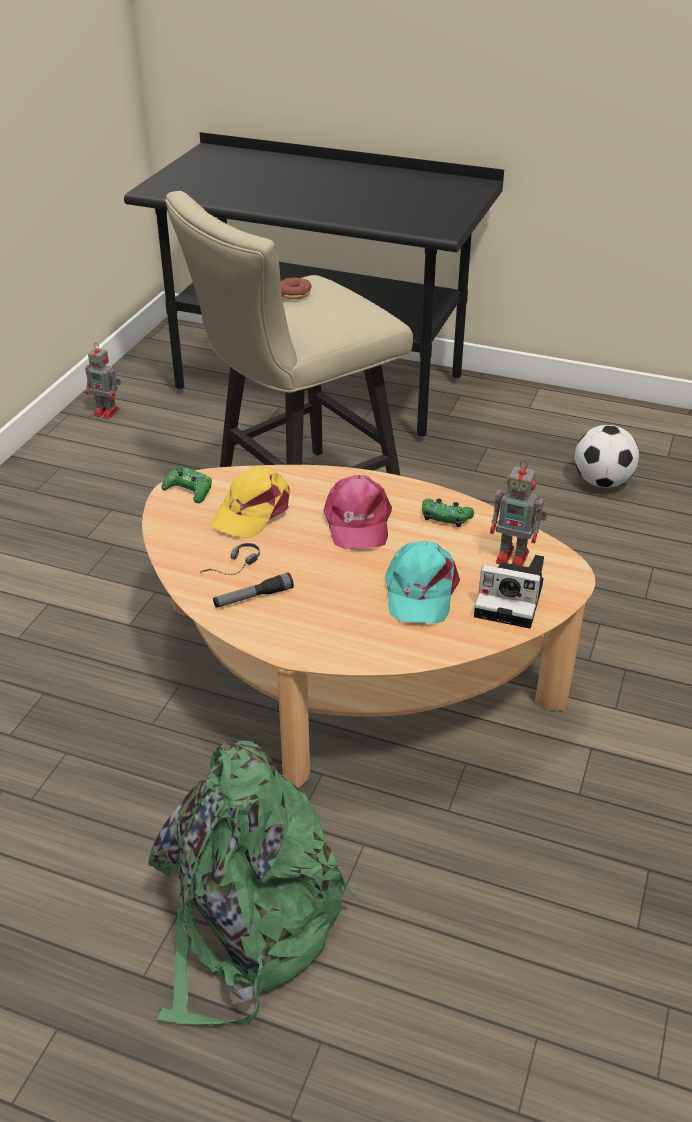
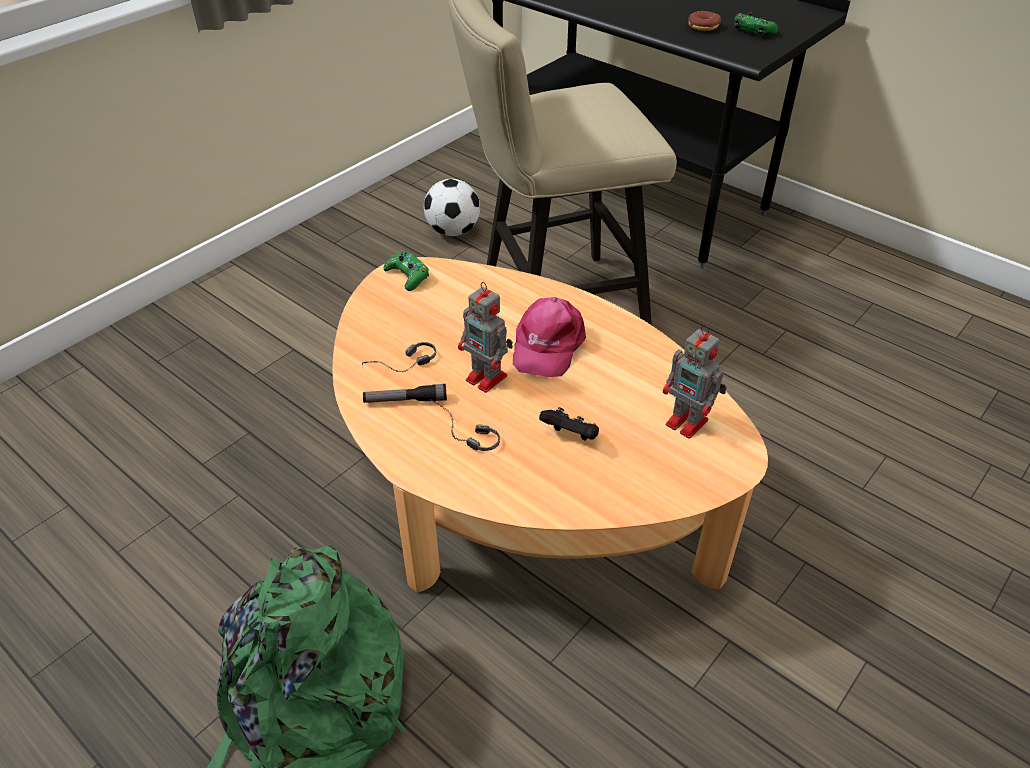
camera: 20 degrees right, 5 degrees up
(108, 412) = (429, 183): toy robot -> toy robot (488, 379)
(253, 511) = (454, 310): yellow cap -> none
(294, 294) = (570, 99): donut -> donut (703, 27)
(321, 613) = (460, 434): none -> headphones
(420, 591) = (570, 436): turquoise cap -> black game controller
(446, 517) = (639, 361): green game controller -> green game controller (753, 31)
(512, 600) = (661, 472): camera -> none
(602, 482) = (870, 349): football -> football (453, 231)

